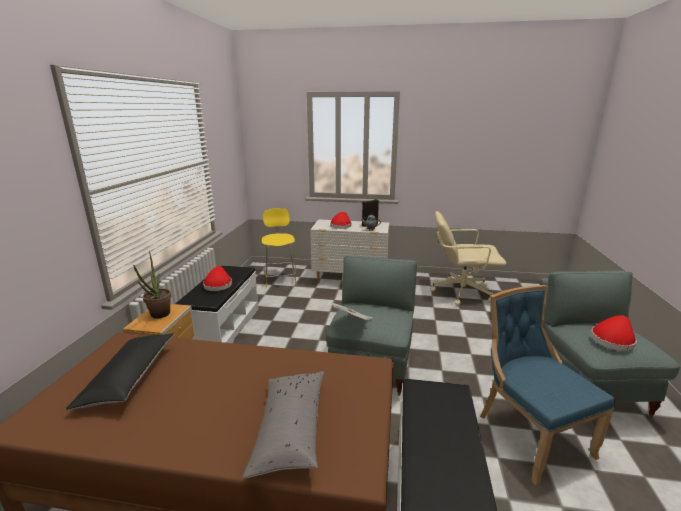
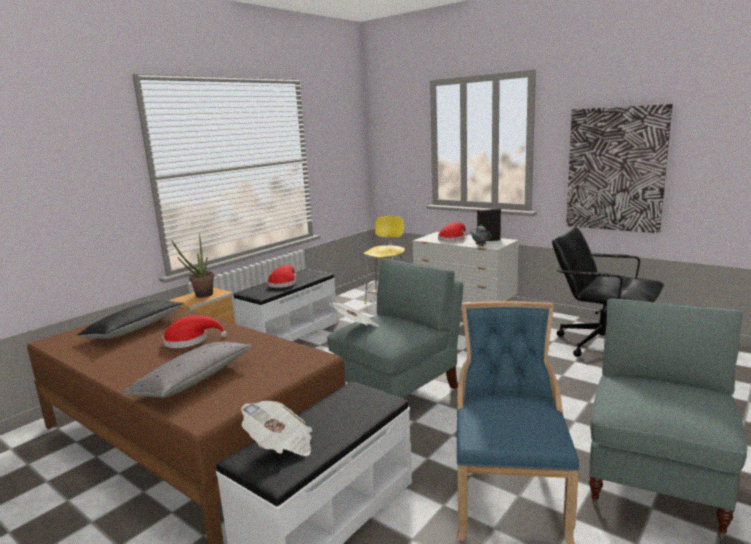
camera: 30 degrees right, 5 degrees down
(434, 470) = (281, 445): none -> newspaper
(458, 169) = (615, 169): none -> picture
(461, 292) = (601, 344): beige office chair -> black office chair
(612, 339) = (655, 397): red hat -> red hat (190, 340)

